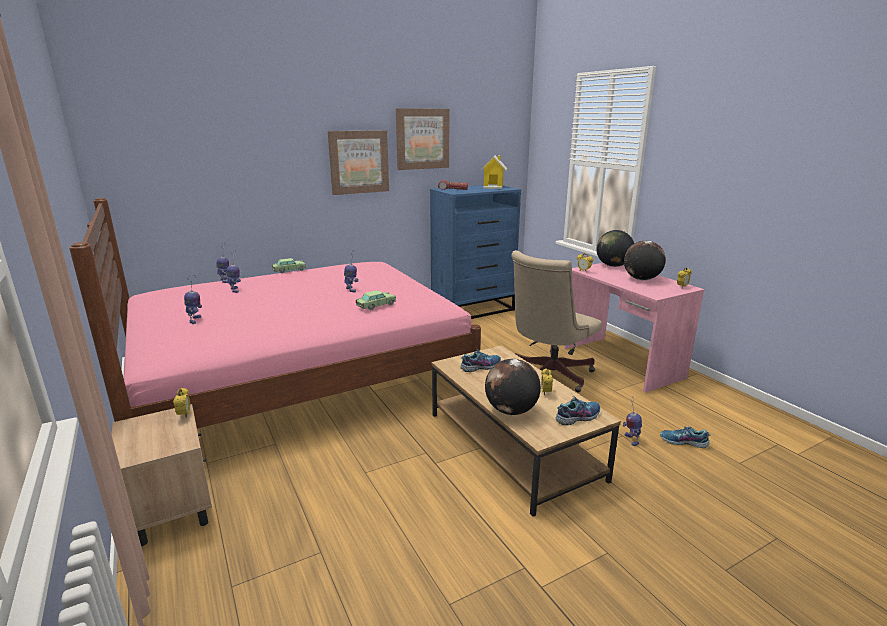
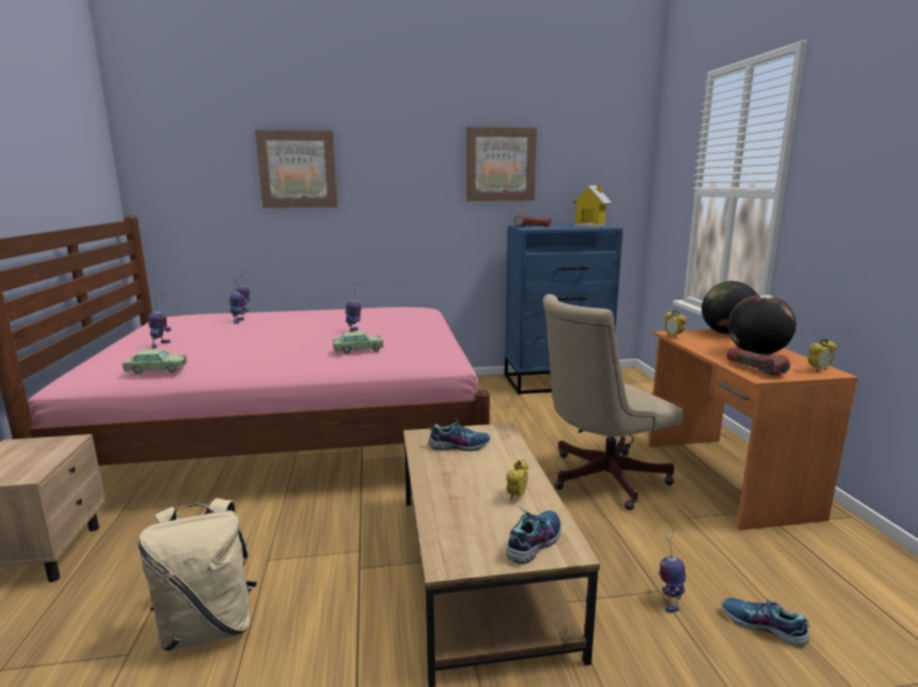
camera: 20 degrees right, 5 degrees down
(184, 415) = (70, 444): alarm clock -> none
(289, 270) = (318, 308): toy car -> toy car (157, 371)
(359, 162) = (417, 190): picture -> picture (297, 169)
(363, 522) = (209, 627): none -> beige backpack
(511, 411) = (442, 513): globe -> none
(577, 417) = (533, 542): shoe -> shoe turned 45 degrees counterclockwise
(621, 362) = (725, 478): pink desk -> orange desk
(649, 290) = (755, 369): none -> flashlight

